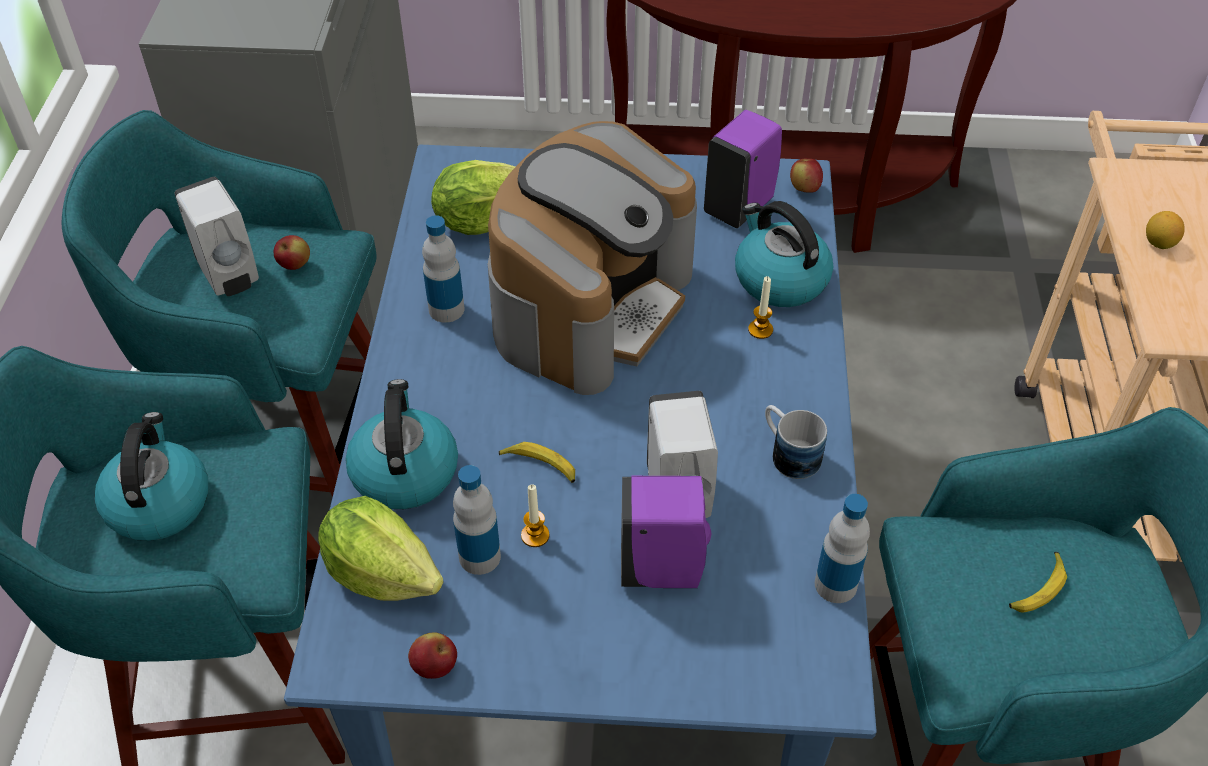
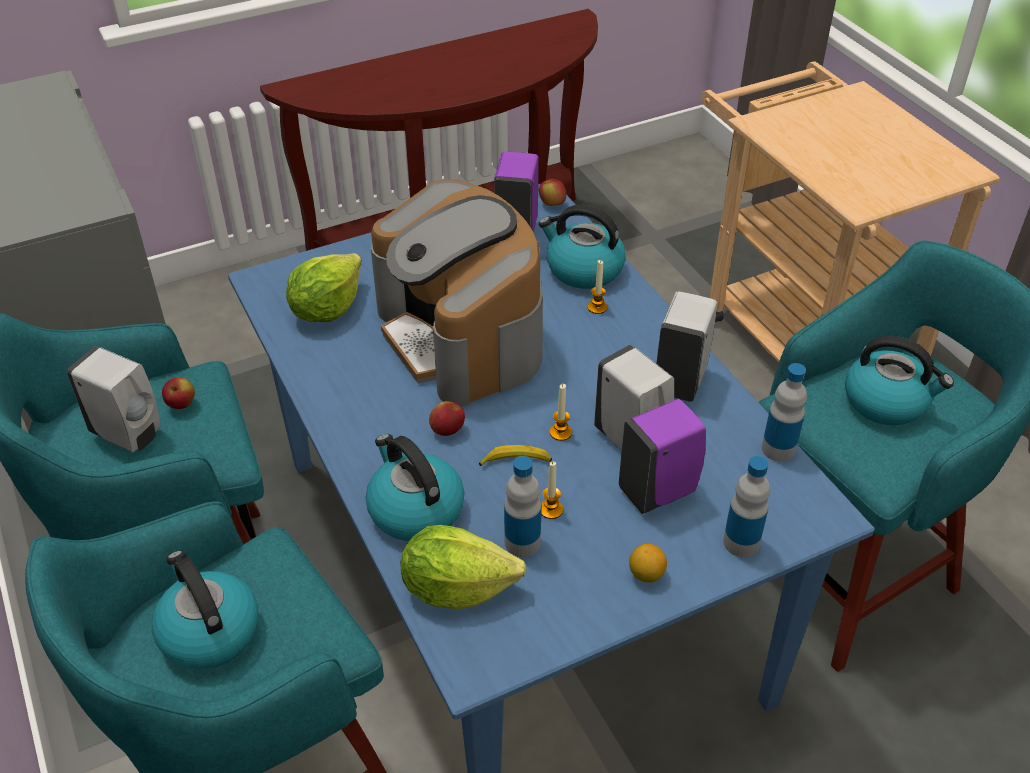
camera: 30 degrees left, 5 degrees down
(435, 667) = (552, 633): apple -> apple (447, 430)
(446, 309) = (352, 382): bottle -> bottle (741, 542)
(591, 305) = (462, 337): coffee machine -> coffee machine turned 150 degrees clockwise
(610, 455) = (560, 432): none -> candle
(788, 453) = (680, 379): mug -> white soap dispenser
(1037, 588) = (887, 402): banana -> kettle
(1159, 243) = (812, 157): lemon -> lemon (646, 575)

